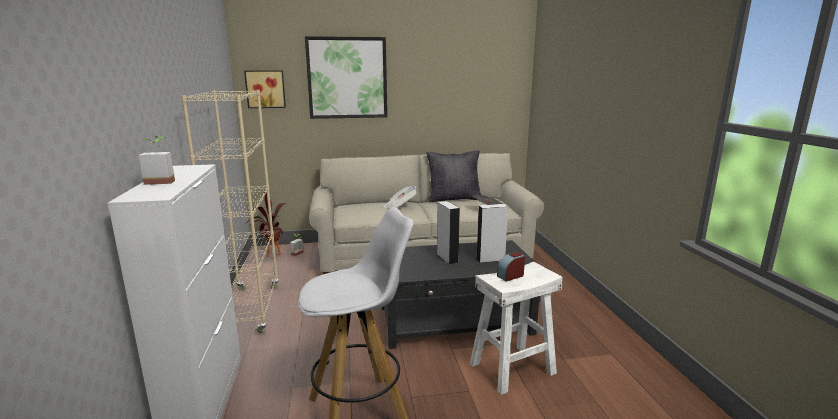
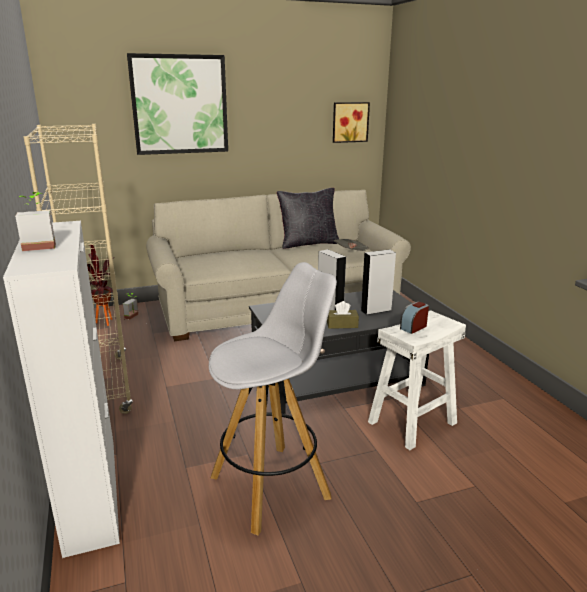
camera: 10 degrees left, 5 degrees up
(265, 89) = (80, 119): picture -> picture (349, 122)
(400, 206) = (252, 255): newspaper -> none
(453, 270) = (342, 325): none -> brown tissue box

